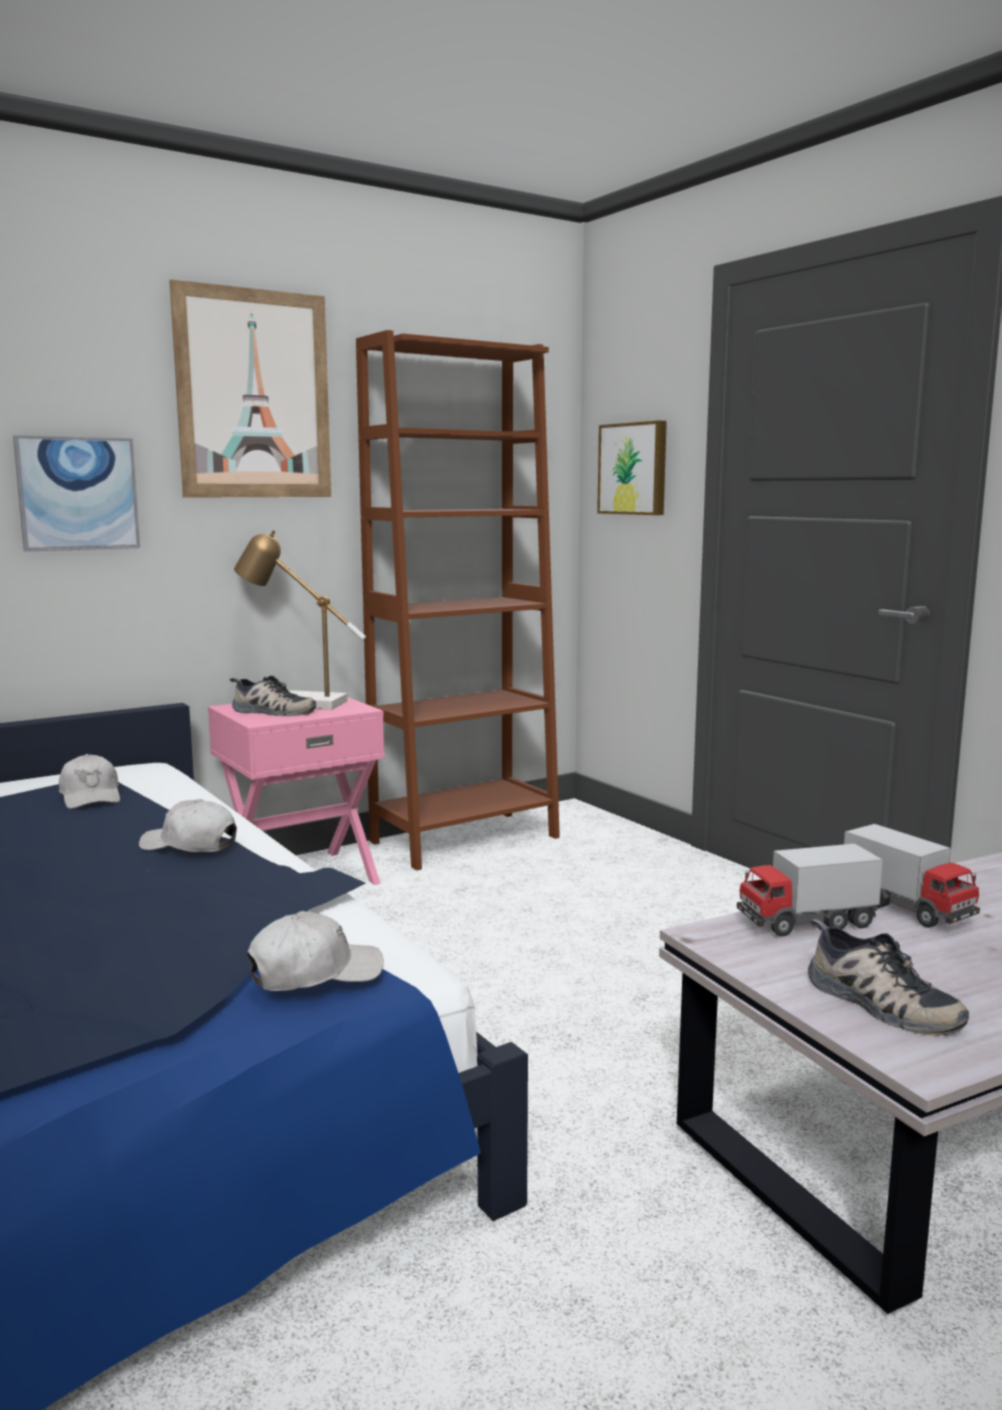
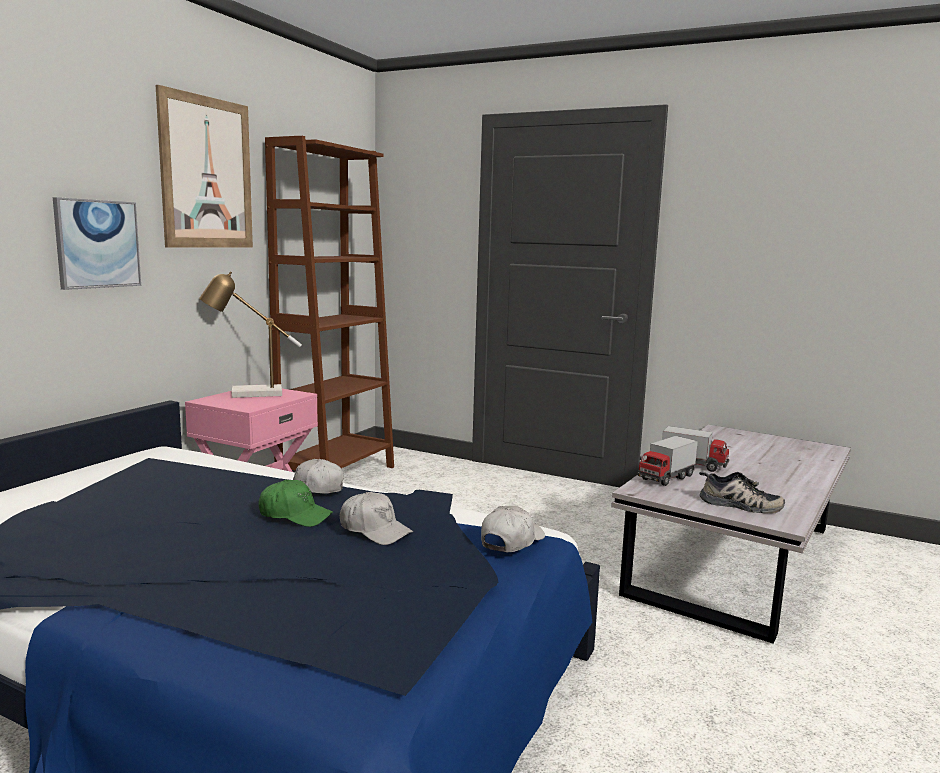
camera: 30 degrees left, 0 degrees up
(91, 797) = (172, 473): white cap -> white cap (375, 530)
(110, 875) = (295, 515): none -> green cap
(271, 712) = (243, 401): shoe -> none
(634, 469) = (422, 232): picture -> none

